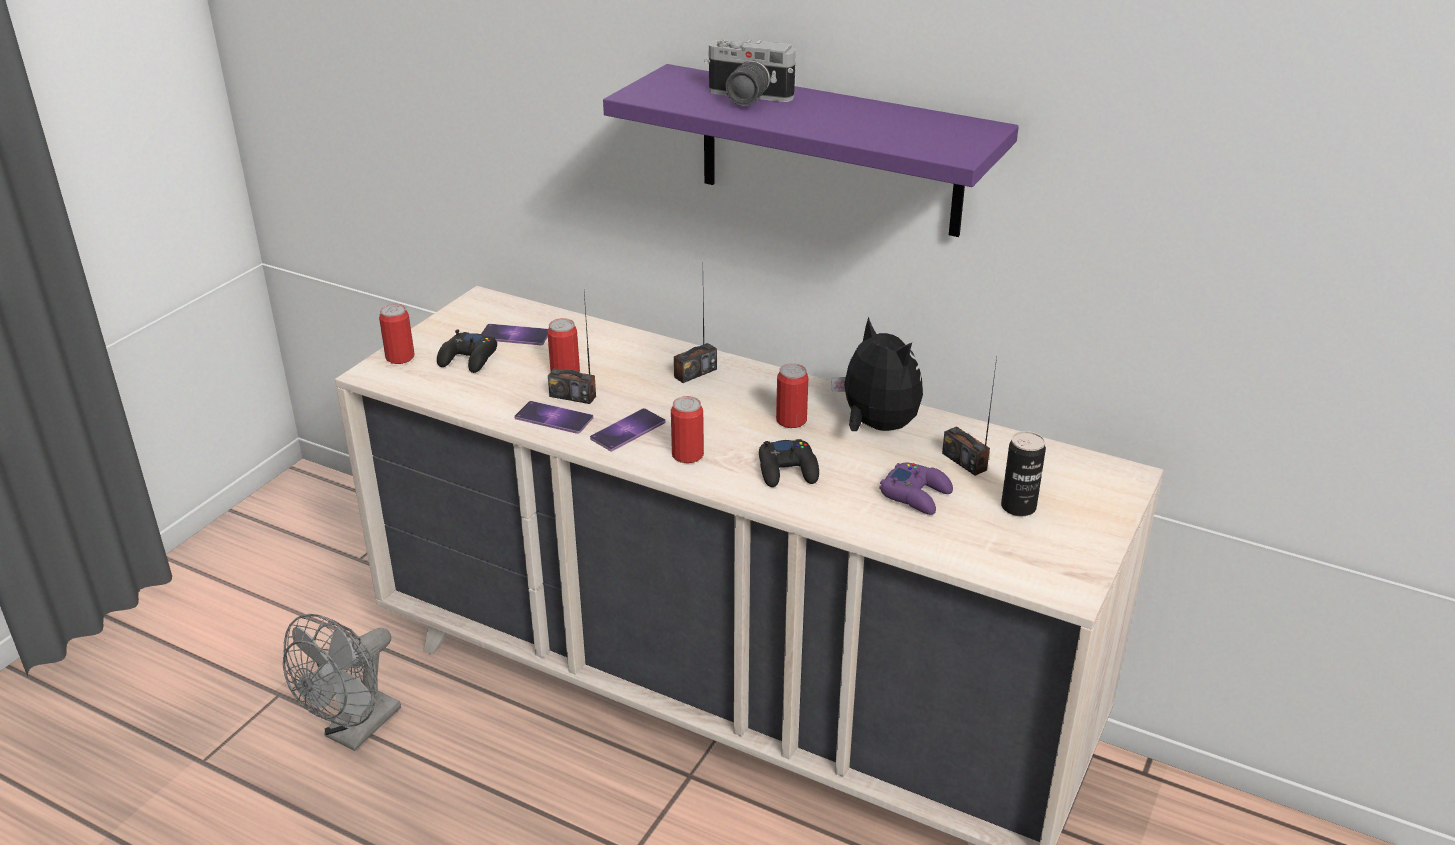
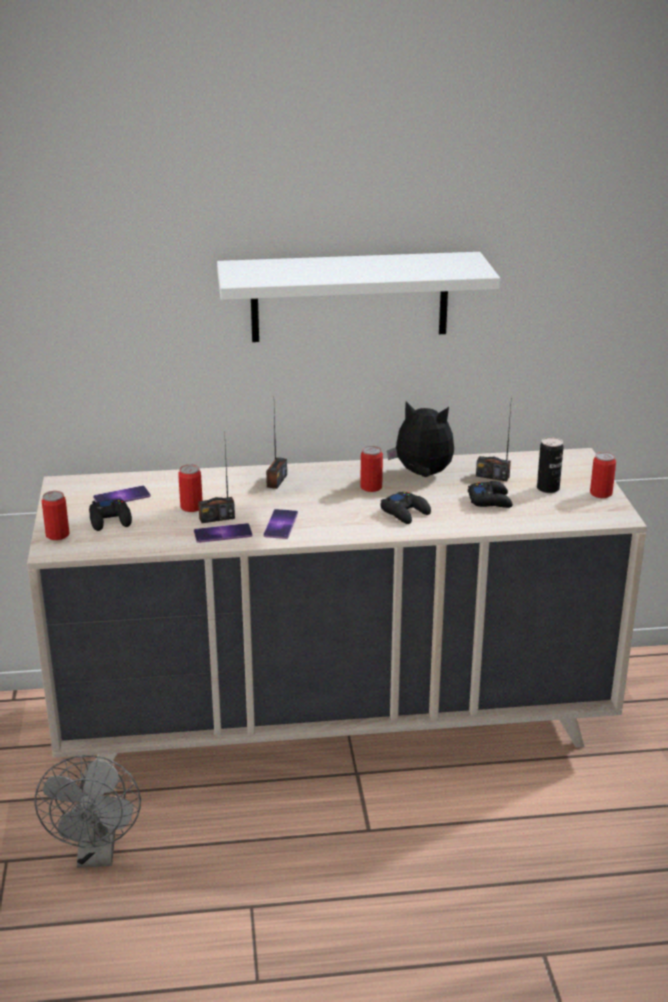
camera: 35 degrees left, 5 degrees down
(687, 455) = (336, 525): can -> can (600, 493)
(745, 99) = (309, 269): camera -> none
(830, 151) = (349, 297): purple shelf -> white shelf
(916, 495) = (490, 500): purple game controller -> black game controller

